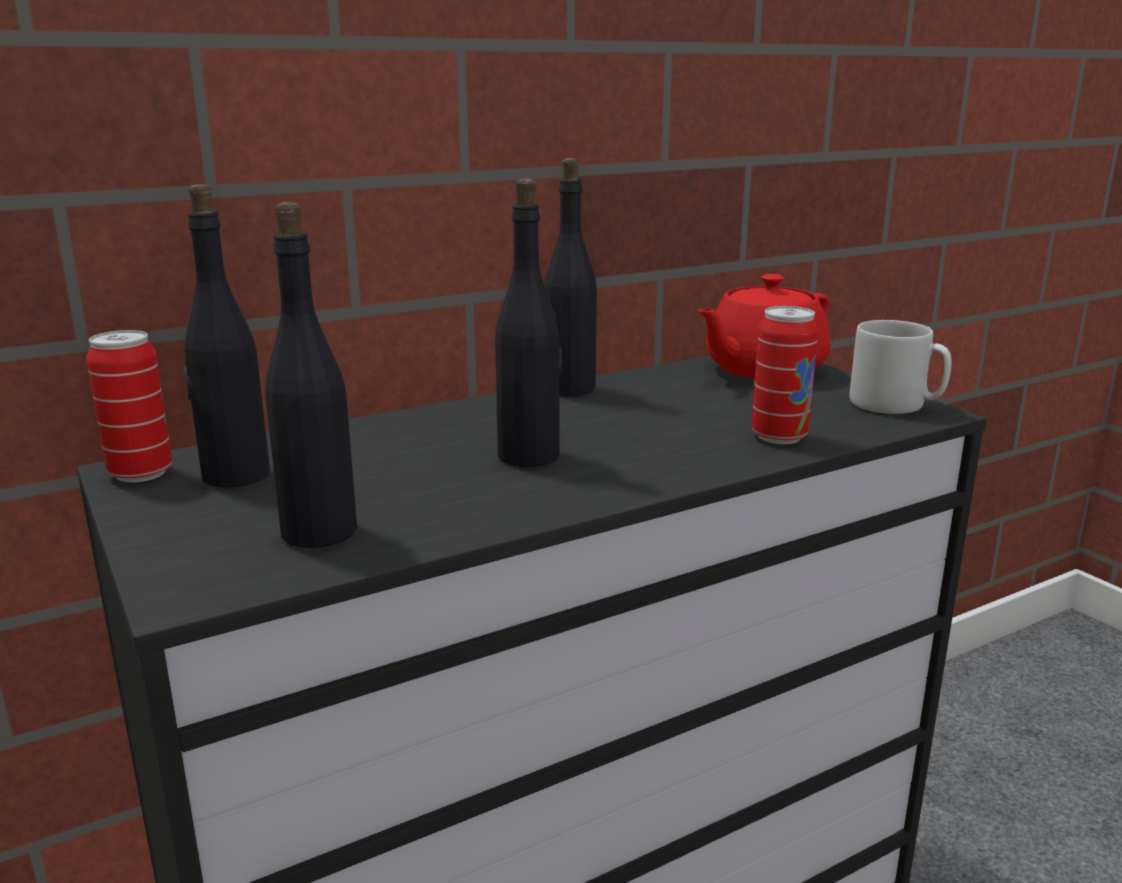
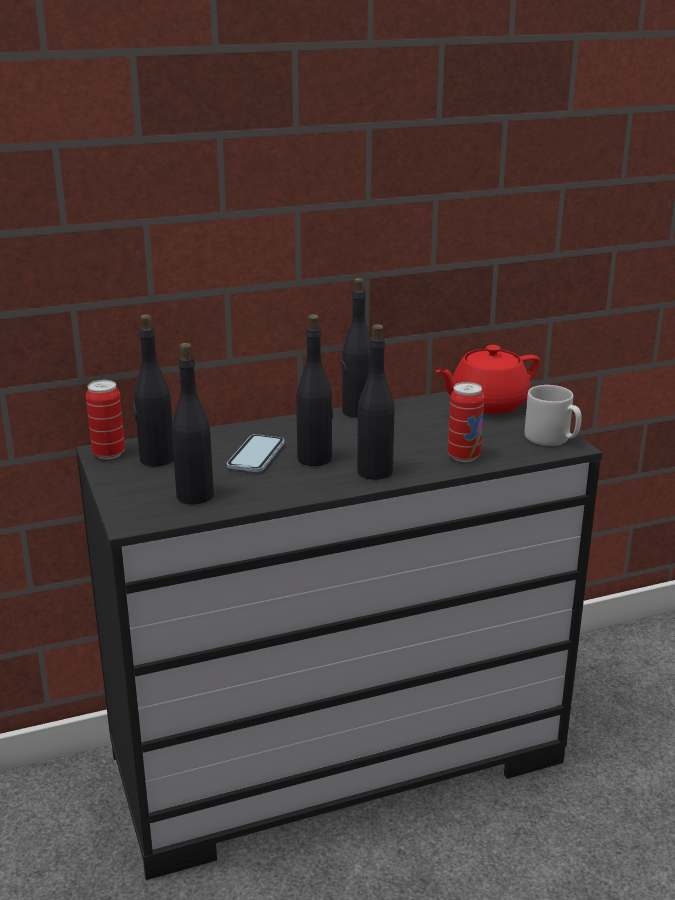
camera: 10 degrees right, 5 degrees up
(422, 458) = (256, 455): none -> phone
(645, 468) = (375, 472): none -> black bottle

